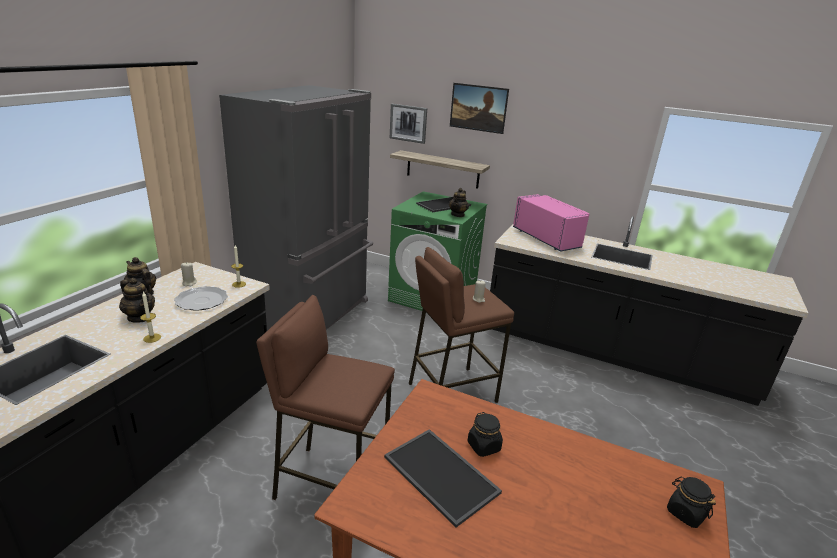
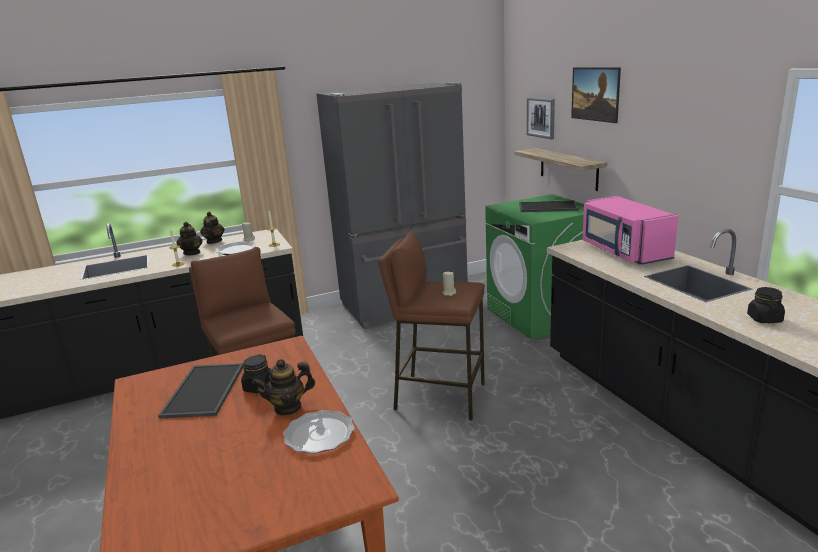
camera: 45 degrees right, 5 degrees down
(458, 215) = (544, 216): teapot -> teapot (288, 407)
(547, 238) = (623, 252): pink microwave -> pink microwave turned 150 degrees clockwise
(604, 464) = (319, 435): none -> plate
(685, 513) = (312, 493): black jar -> black jar (764, 319)

